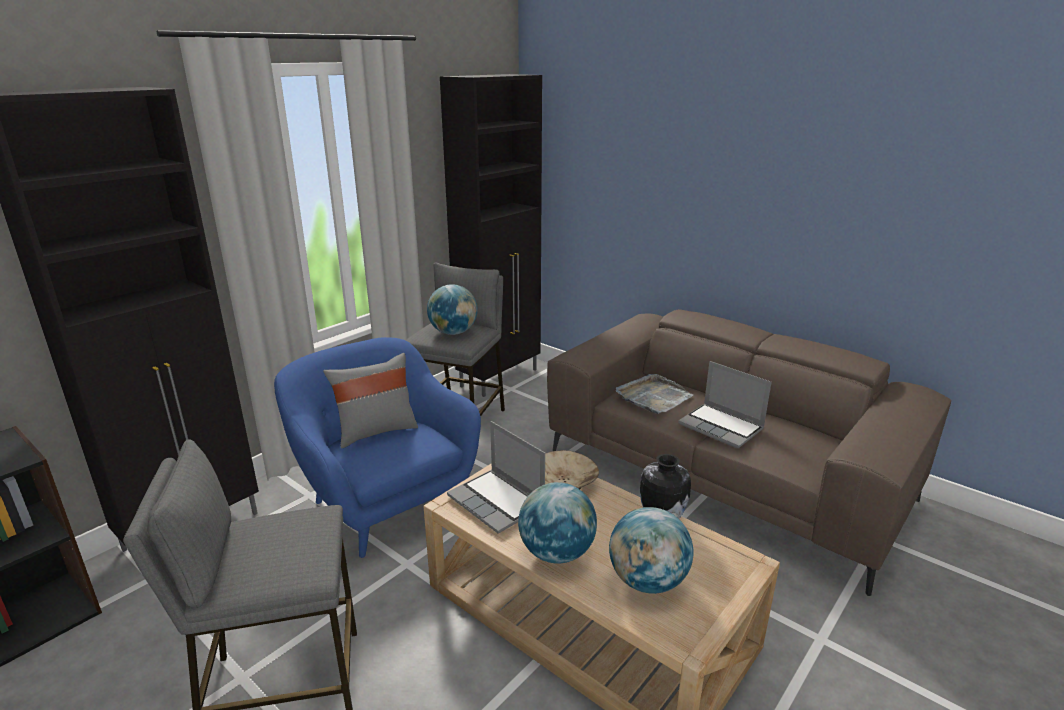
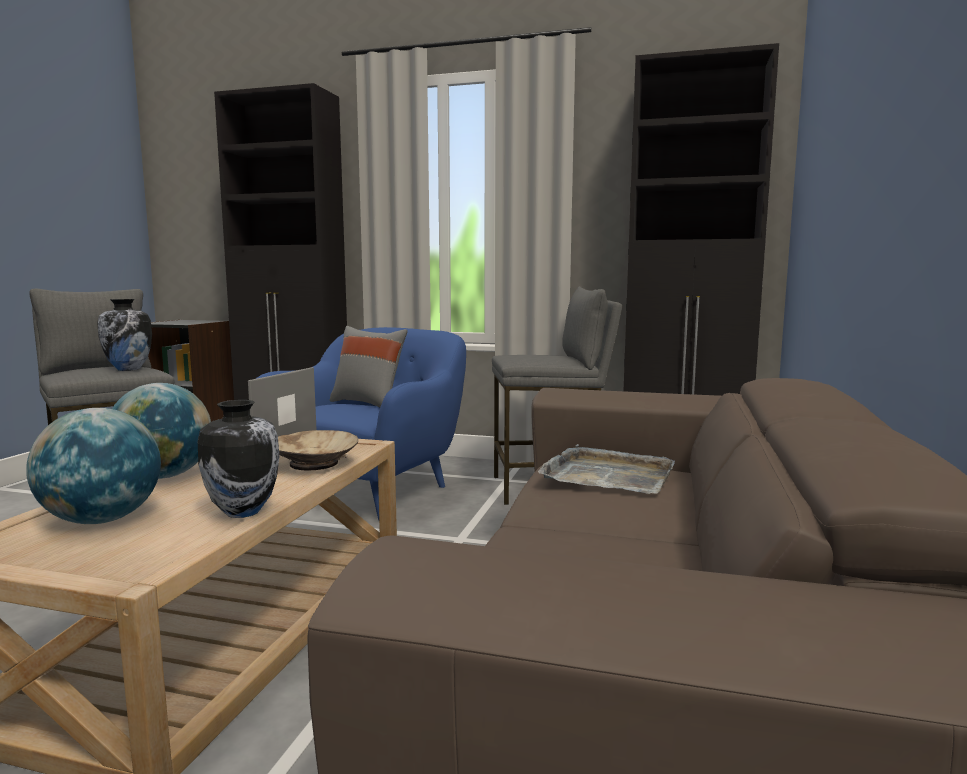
camera: 65 degrees right, 15 degrees down
(296, 527) = (129, 369): none -> vase
(453, 332) = (536, 357): globe -> none
(722, 427) = (574, 525): laptop -> none

